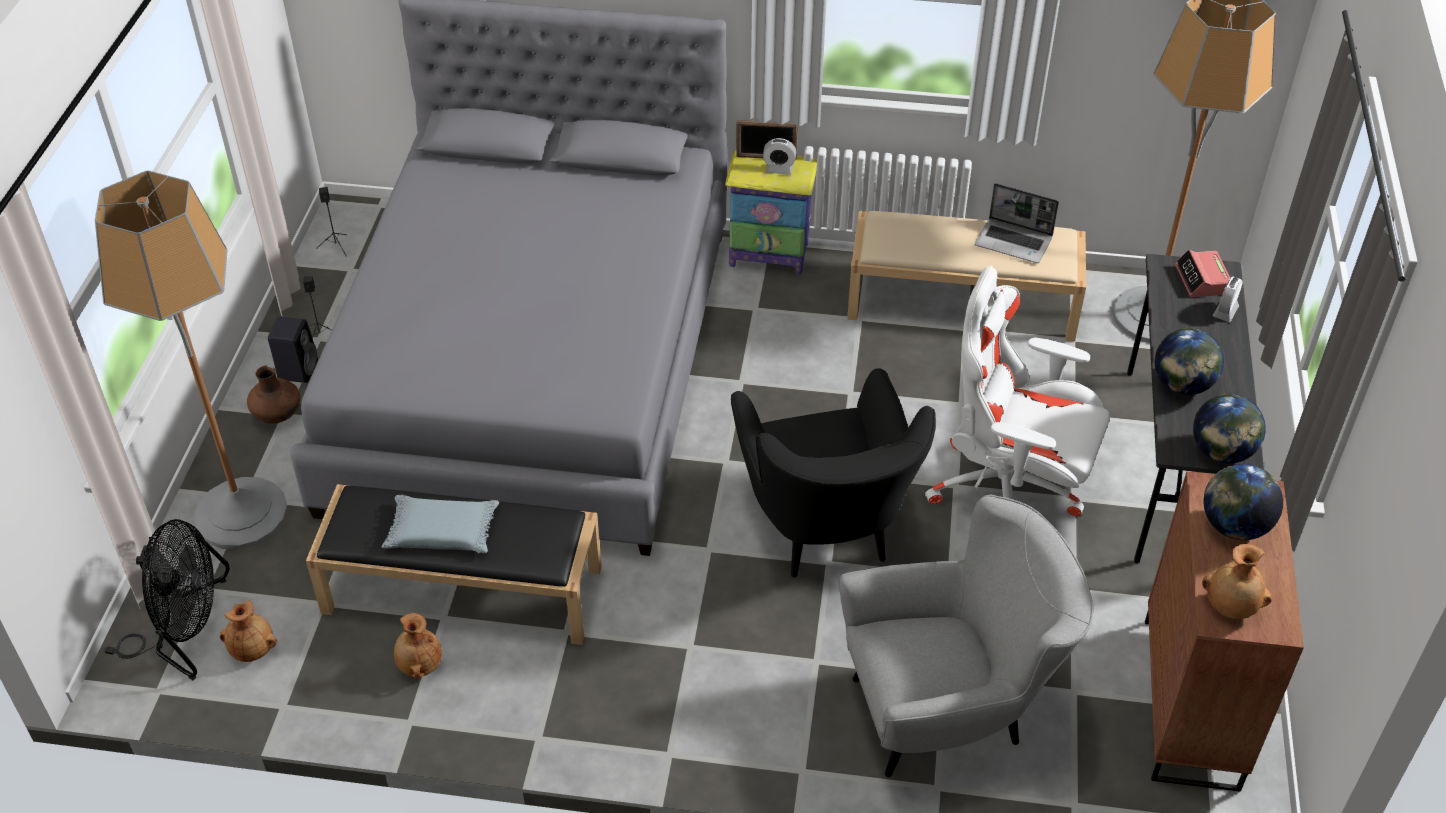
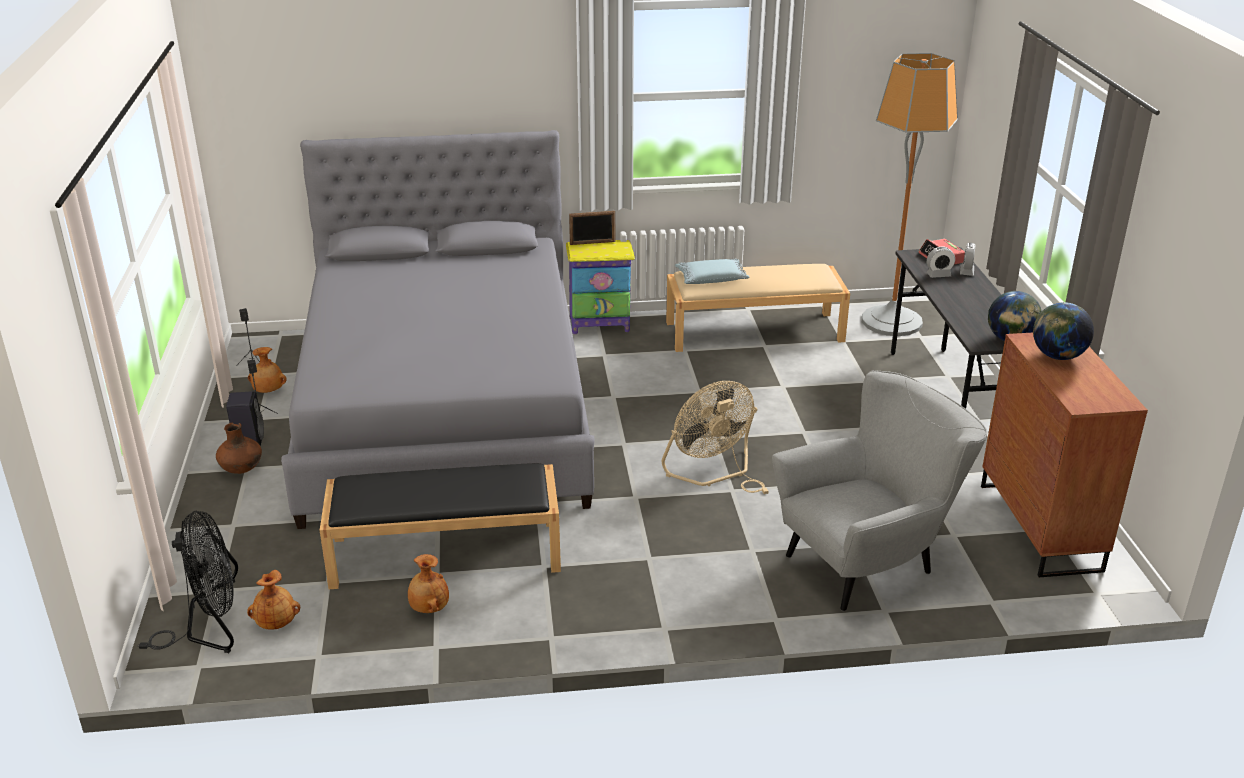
camera: 15 degrees left, 15 degrees down
(241, 514) = (233, 536): floor lamp -> none
(441, 530) = (431, 490): blue pillow -> blue pillow (711, 276)
(779, 169) = (605, 248): alarm clock -> alarm clock (938, 275)
(825, 531) = (720, 472): black armchair -> beige fan
(1014, 242) = (789, 273): laptop -> none
(1014, 494) = (848, 430): white office chair -> none
(1182, 385) = (962, 310): globe -> none
(1230, 607) = (1084, 397): brown vase -> brown vase (268, 391)

